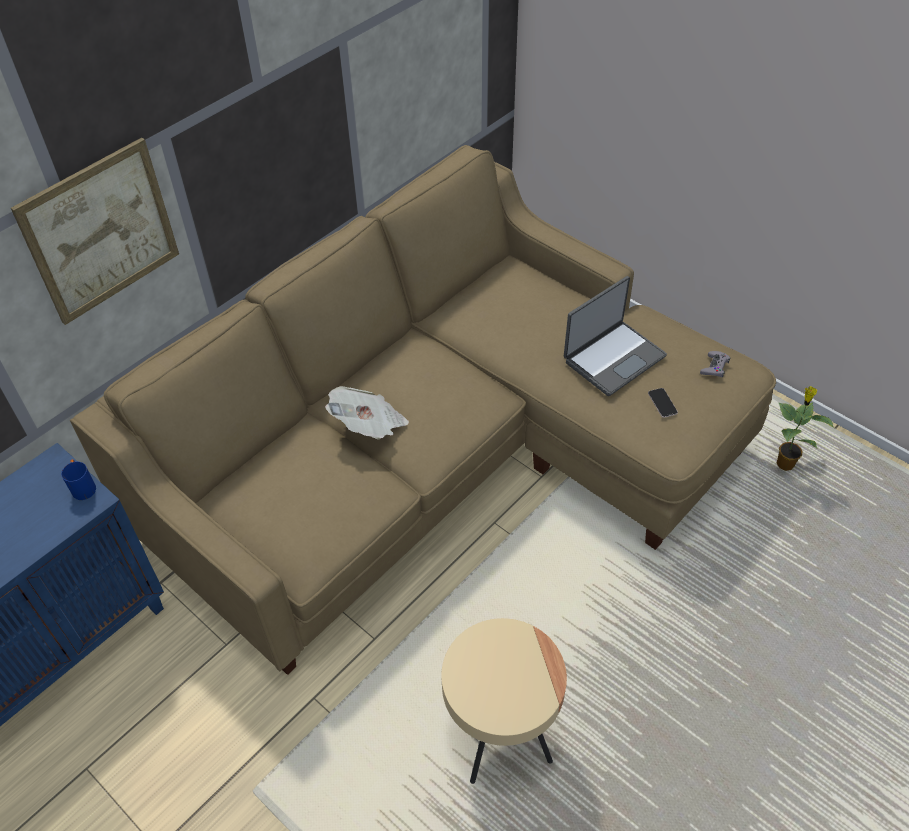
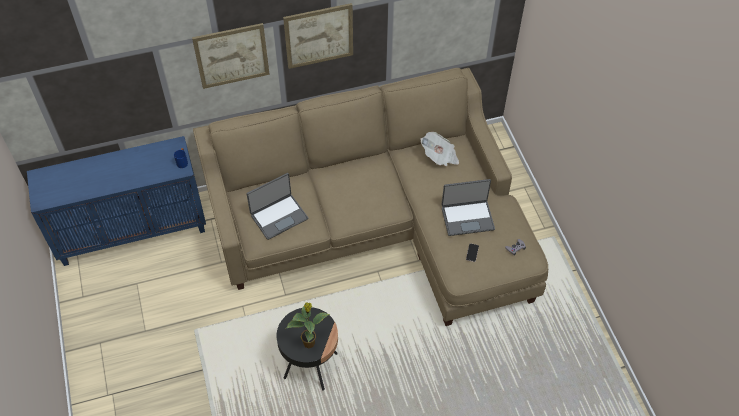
camera: 30 degrees right, 5 degrees up
(244, 144) = (319, 35): none -> picture
(312, 501) = (278, 216): none -> laptop
(369, 425) = (328, 193): newspaper -> newspaper (439, 156)
(500, 733) = (310, 366): beige side table -> black side table
(784, 463) = (550, 320): potted plant -> potted plant (309, 342)

